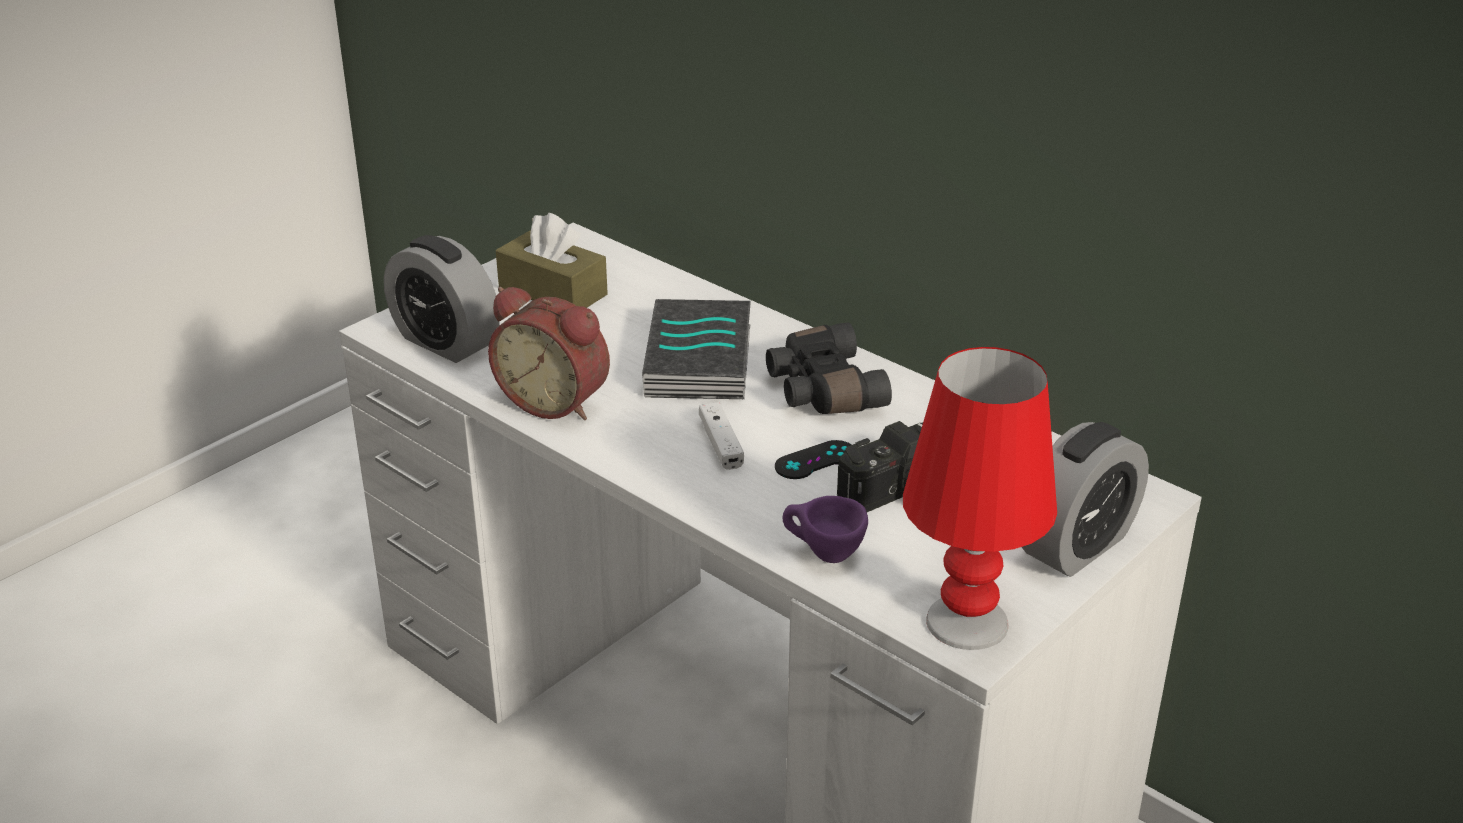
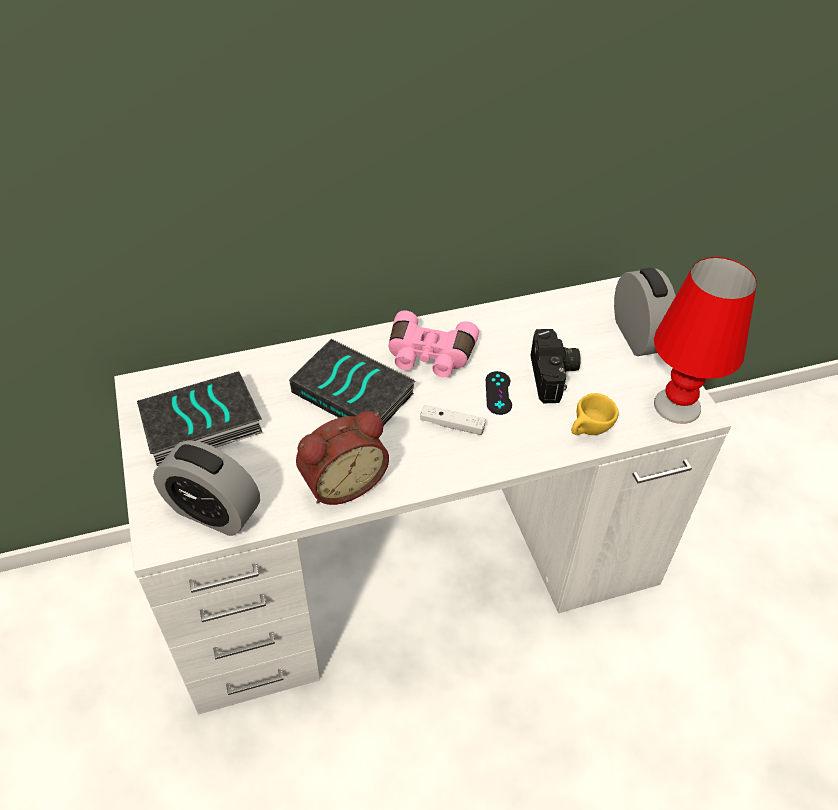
camera: 60 degrees left, 15 degrees up
(445, 342) = (213, 511): alarm clock -> alarm clock turned 45 degrees clockwise
(553, 291) = (200, 426): brown tissue box -> book
(821, 389) = (429, 356): black binoculars -> pink binoculars
(822, 554) = (588, 432): purple cup -> yellow cup

